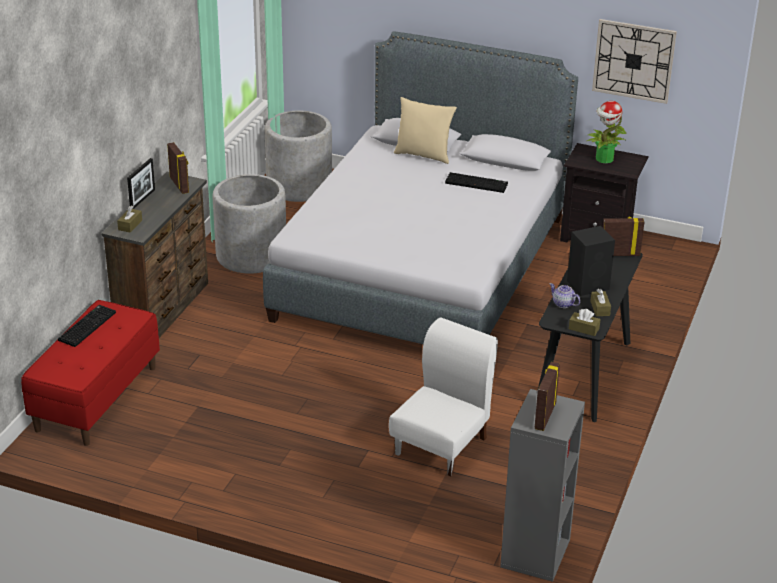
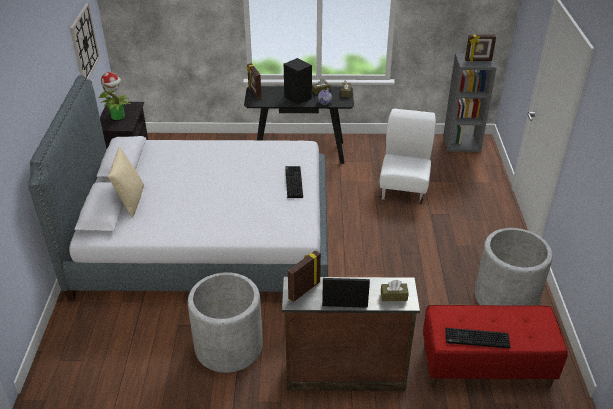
camera: 110 degrees left, 5 degrees up
(299, 186) = (85, 355): grey planter -> grey planter (505, 297)
(442, 445) = (404, 188): white chair -> white chair turned 90 degrees clockwise
(477, 183) = (171, 166): keyboard -> keyboard (293, 182)

